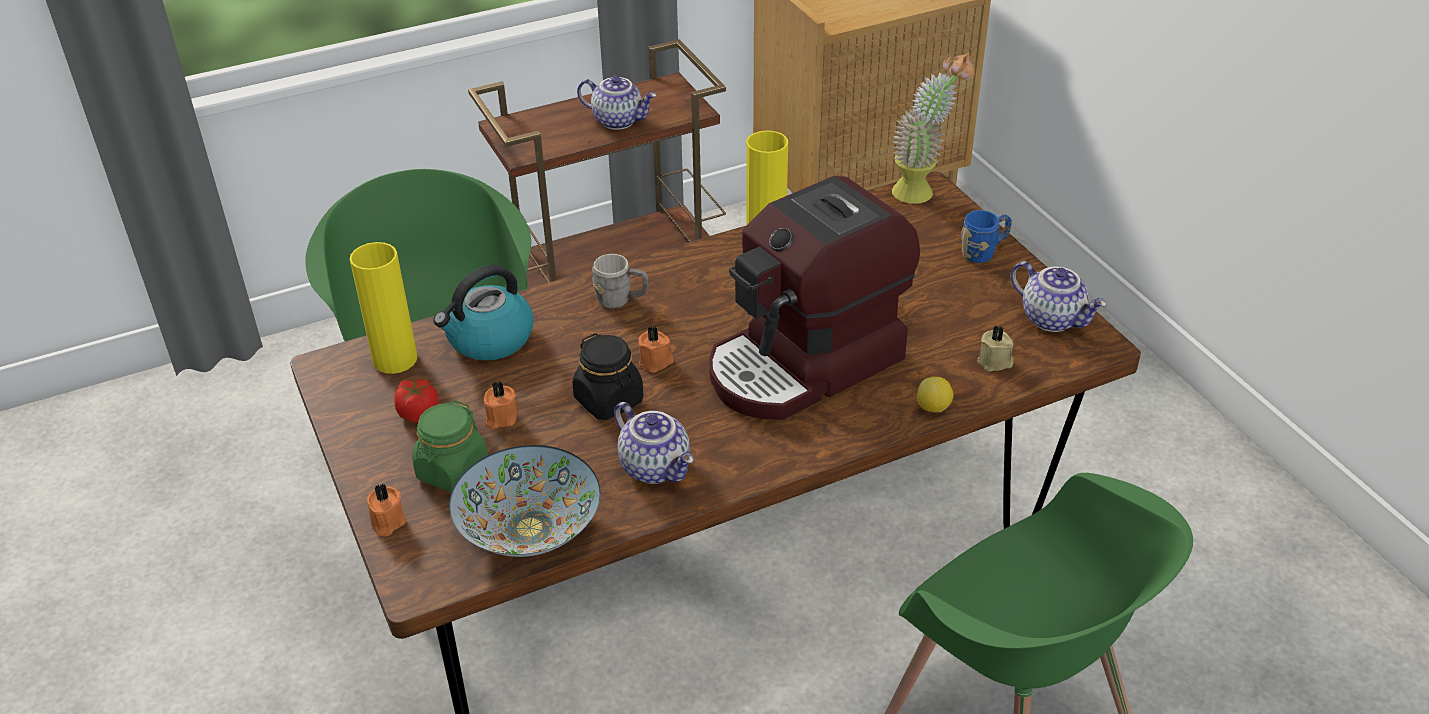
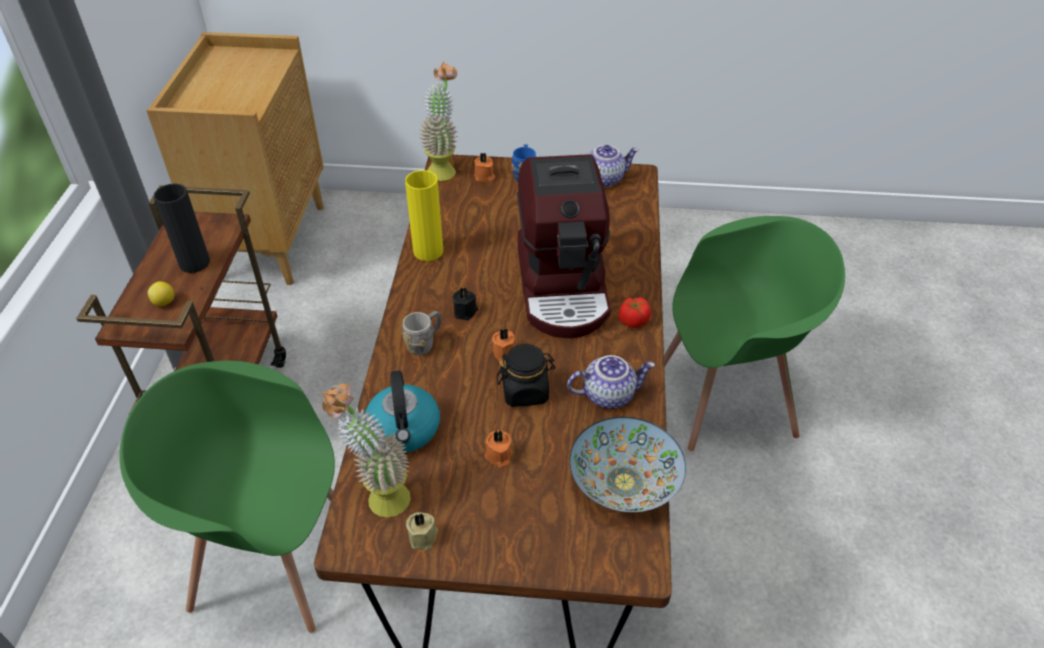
camera: 60 degrees left, 5 degrees up
(387, 522) = (564, 565): orange candle -> orange candle (484, 177)
(395, 359) = (378, 496): yellow vase -> potted plant
(418, 413) = (455, 503): tomato -> tomato (633, 321)
(452, 471) = (536, 505): green jar -> none
(619, 120) = (194, 263): teapot -> black vase
(694, 308) = (466, 312): none -> black candle
(933, 408) = (642, 255): lemon -> lemon (164, 302)
(995, 362) = (622, 215): beige candle -> beige candle (424, 537)

